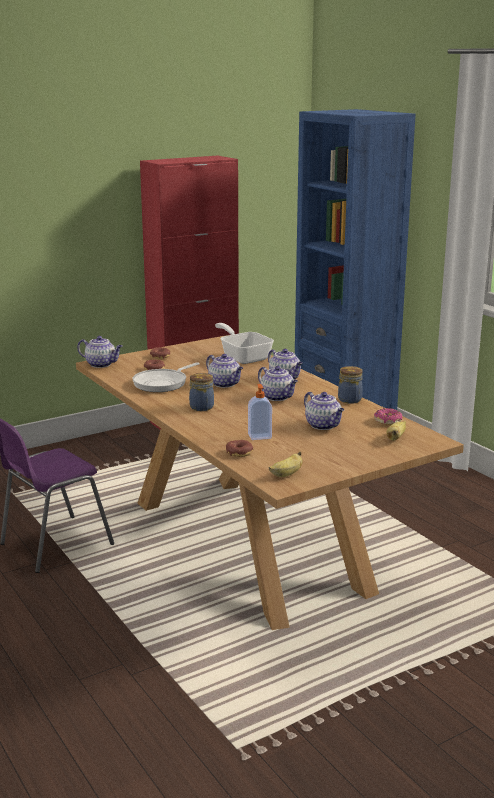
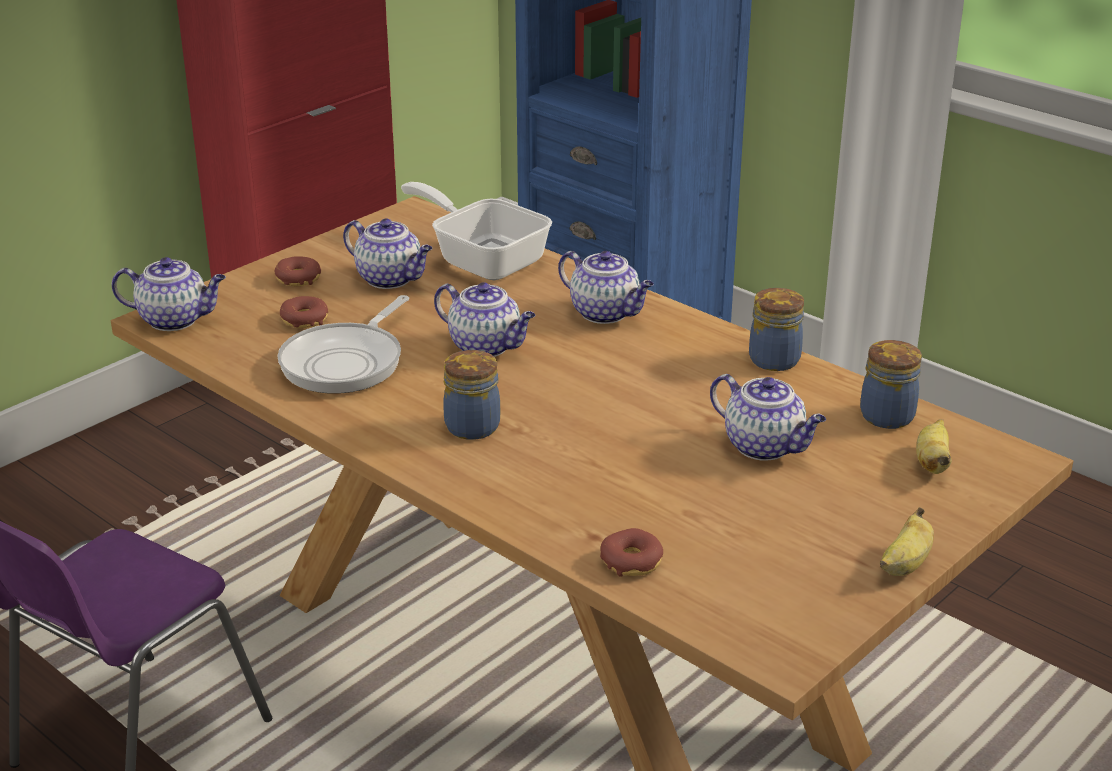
camera: 15 degrees left, 10 degrees up
(259, 436) = (647, 501): soap dispenser -> none
(278, 397) = (621, 372): teapot -> teapot (391, 279)
(286, 474) = (772, 616): banana -> banana (905, 565)
(388, 421) = (887, 415): donut -> jar

